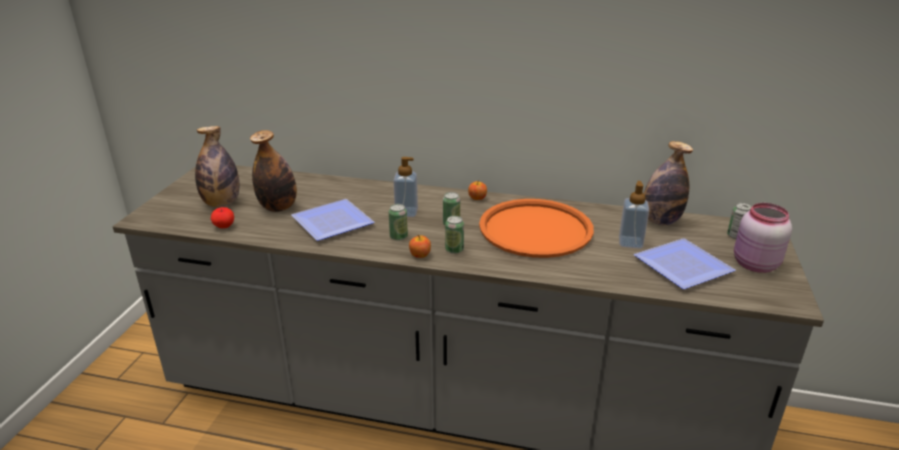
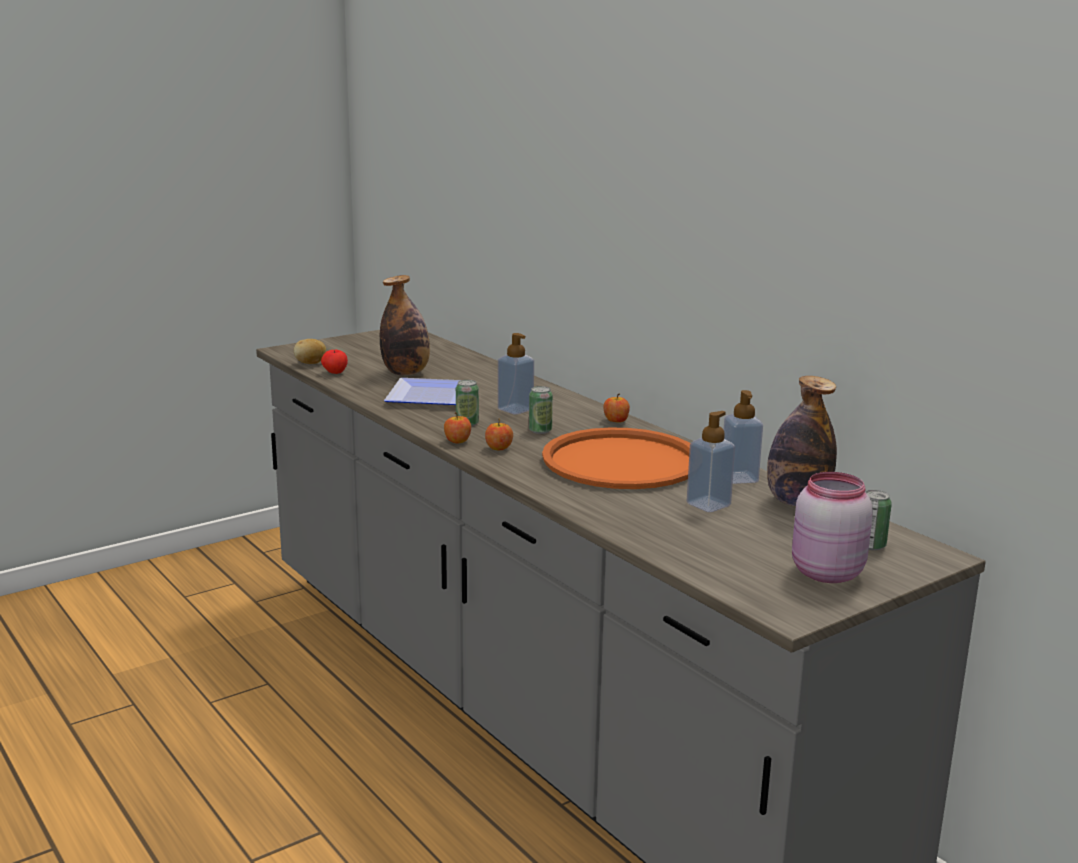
camera: 40 degrees right, 10 degrees down
(188, 225) = (310, 363): none -> potato
(221, 203) = (365, 357): bottle -> none
(454, 250) = (499, 448): can -> apple
(608, 216) = (739, 478): none -> soap dispenser
(682, 265) = (726, 540): plate -> none

